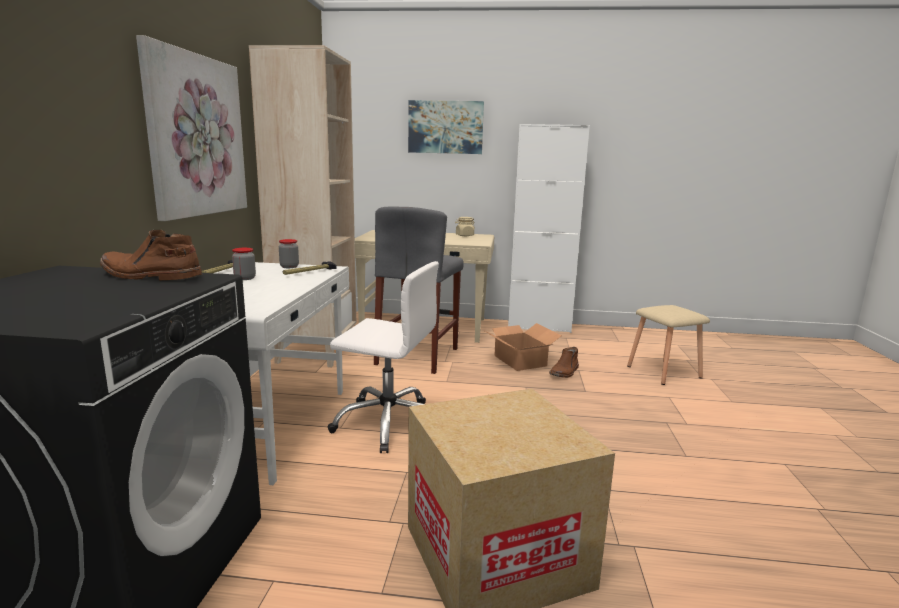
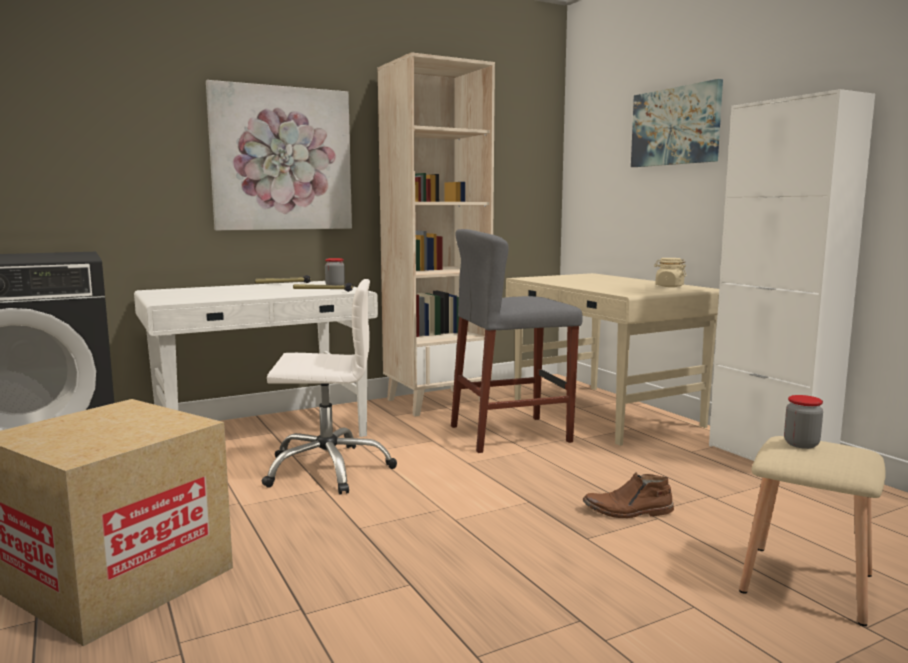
camera: 55 degrees right, 5 degrees down
(150, 276) = (74, 256): brown boot -> none
(245, 278) = (269, 288): jar -> jar (801, 444)
(389, 423) = (328, 469): white office chair -> white office chair turned 75 degrees counterclockwise
(520, 360) = (610, 478): cardboard box -> none

